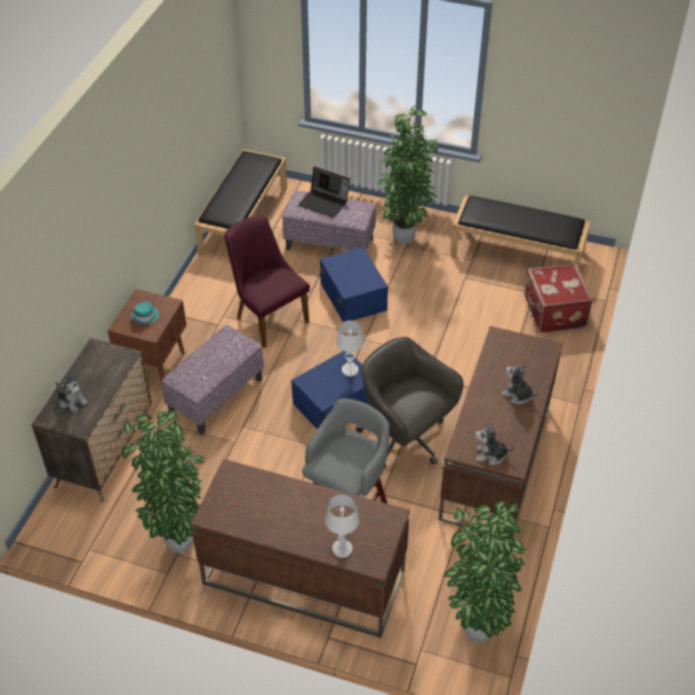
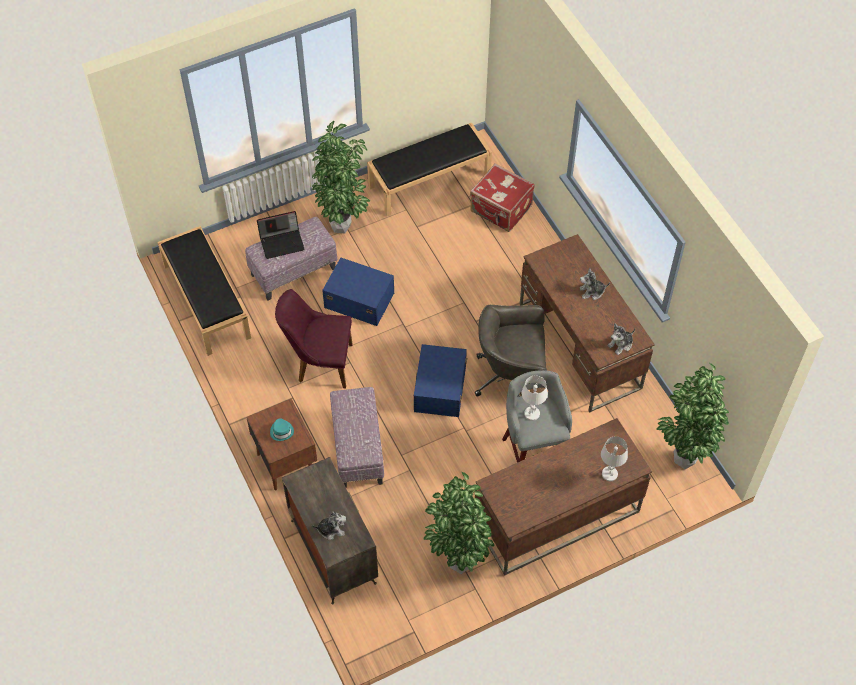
camera: 45 degrees left, 10 degrees up
(349, 370) = (442, 357): white table lamp -> white table lamp (532, 414)

